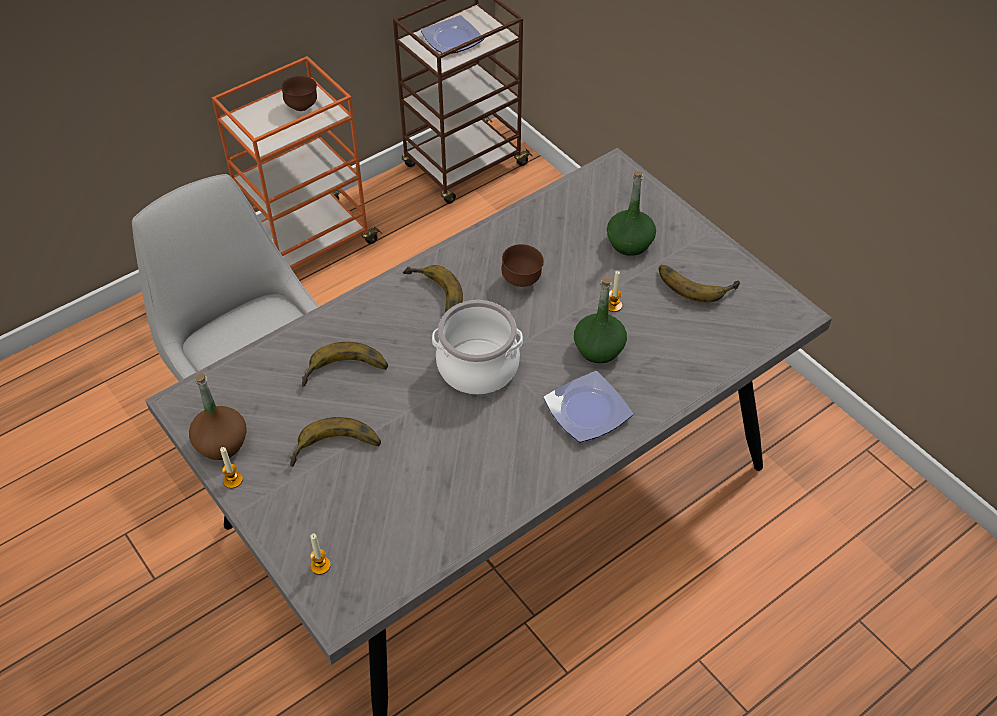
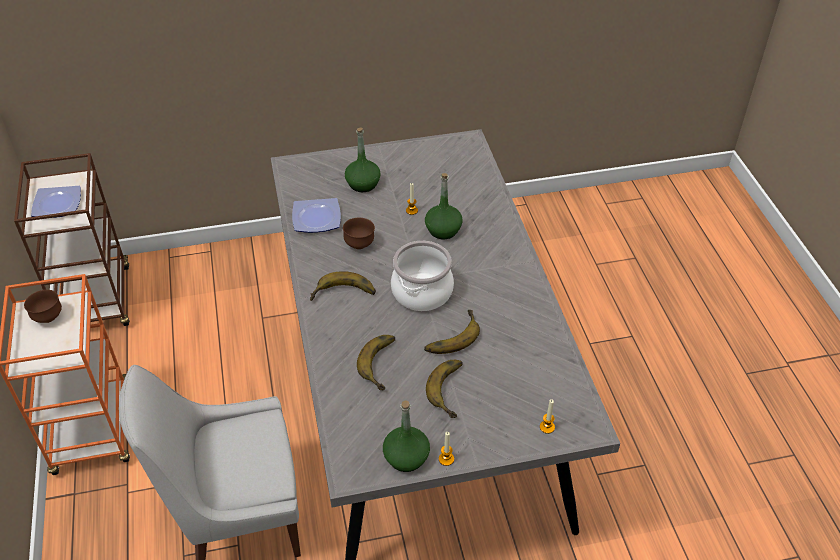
camera: 65 degrees left, 5 degrees down
(221, 443) = (406, 457): brown bottle -> green bottle
(589, 411) = (491, 252): plate -> plate (317, 218)
(695, 282) = (417, 169): banana -> banana (450, 335)

